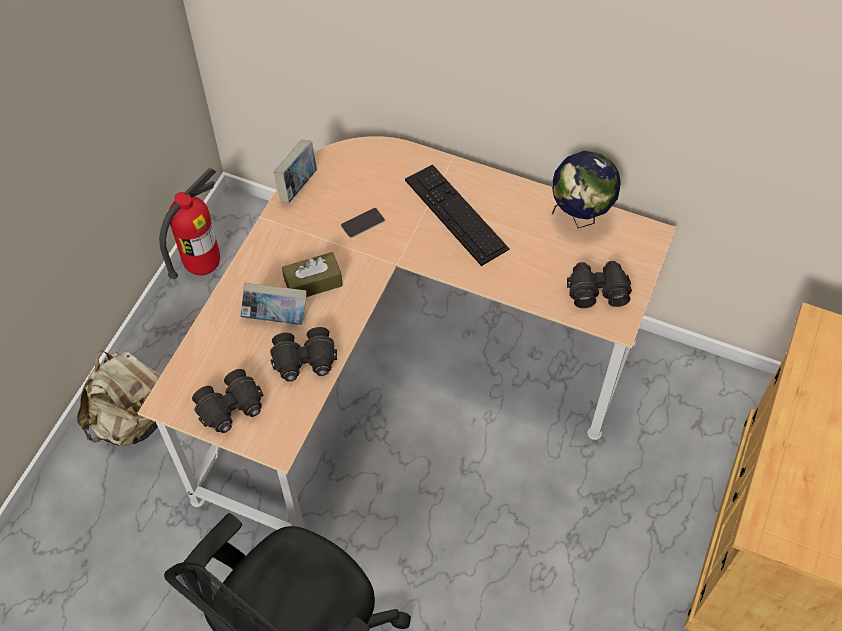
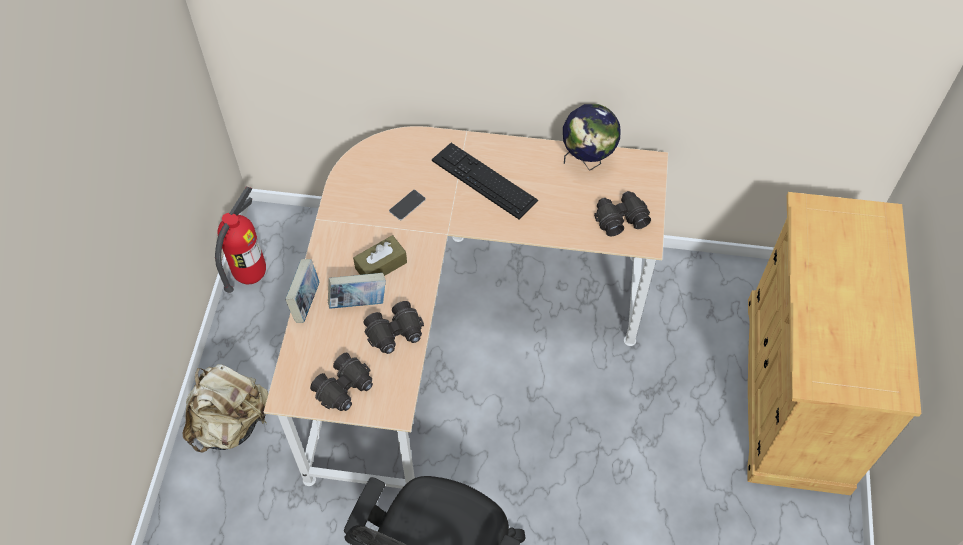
camera: 15 degrees left, 0 degrees up
(298, 185) = (341, 185): book -> book (306, 302)

